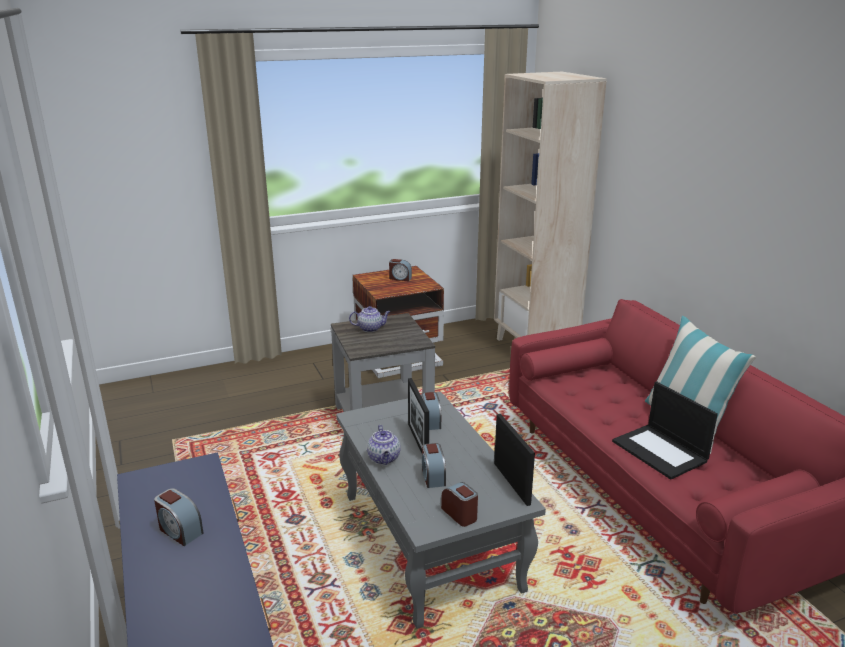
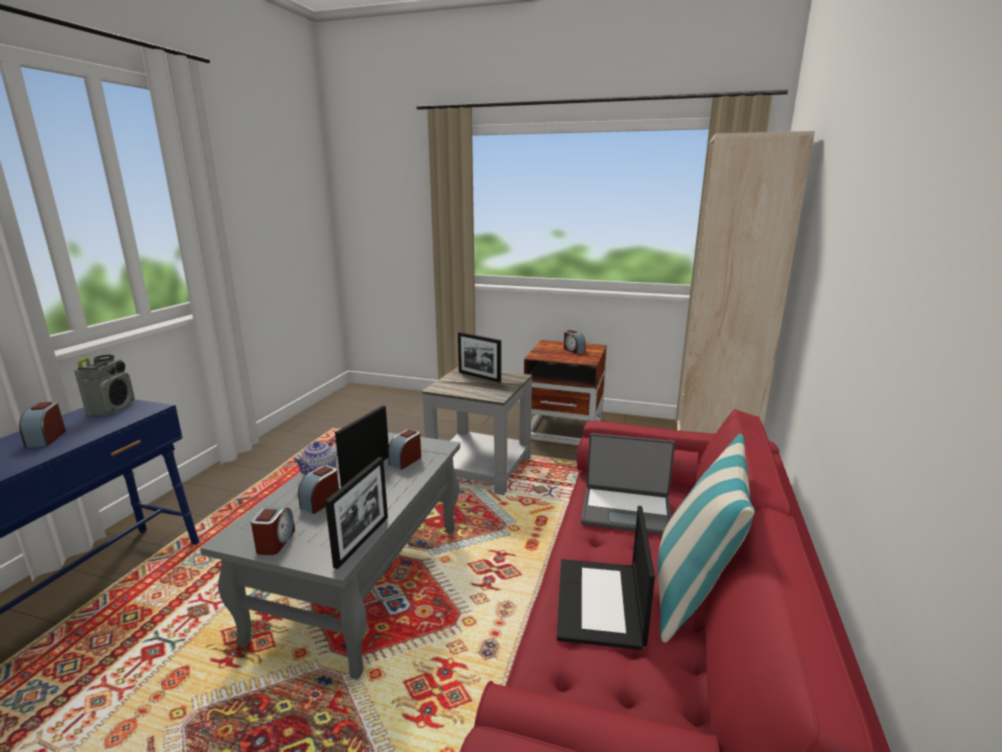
camera: 40 degrees right, 5 degrees down
(160, 482) = (112, 408): none -> radio
(370, 328) = (479, 376): teapot -> picture frame
(596, 395) = (626, 511): none -> laptop

